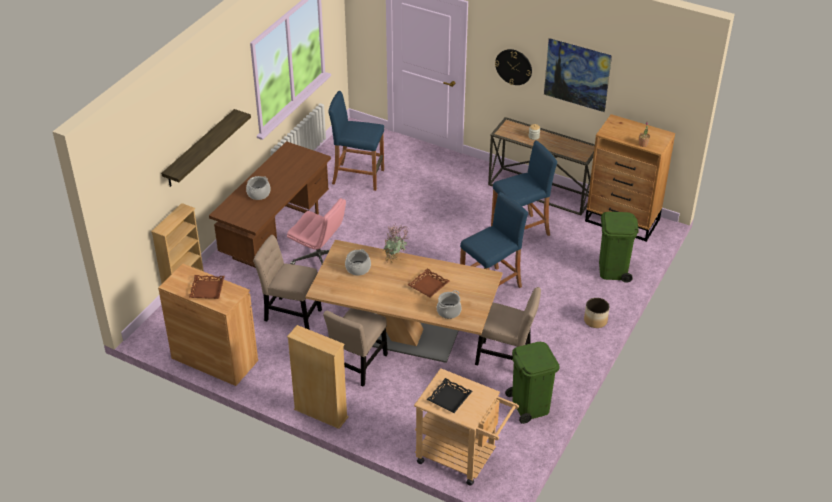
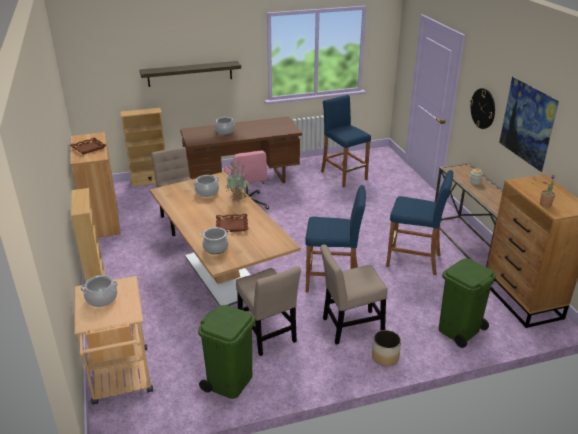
camera: 45 degrees right, 10 degrees down
(358, 366) = (165, 272): beige chair -> beige chair (350, 327)
(449, 398) = (102, 298): black tray -> cooking pot

